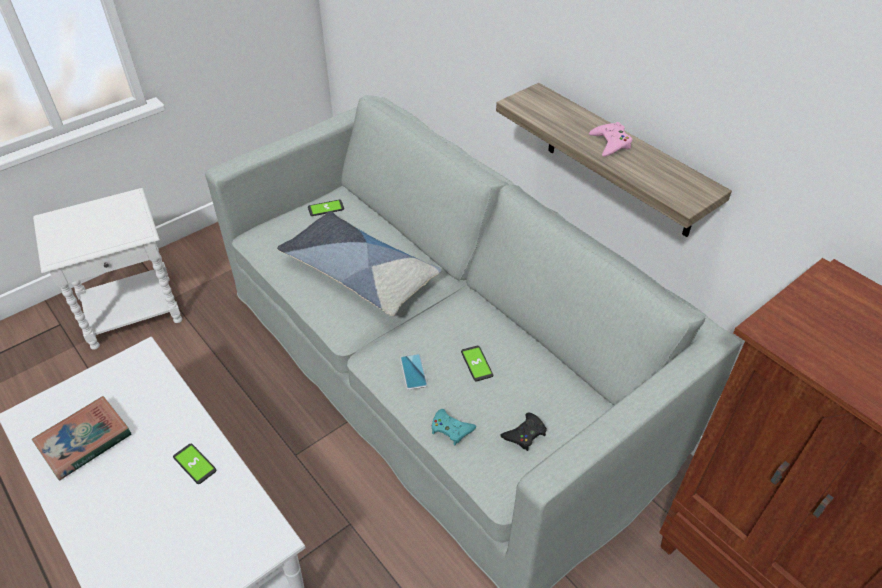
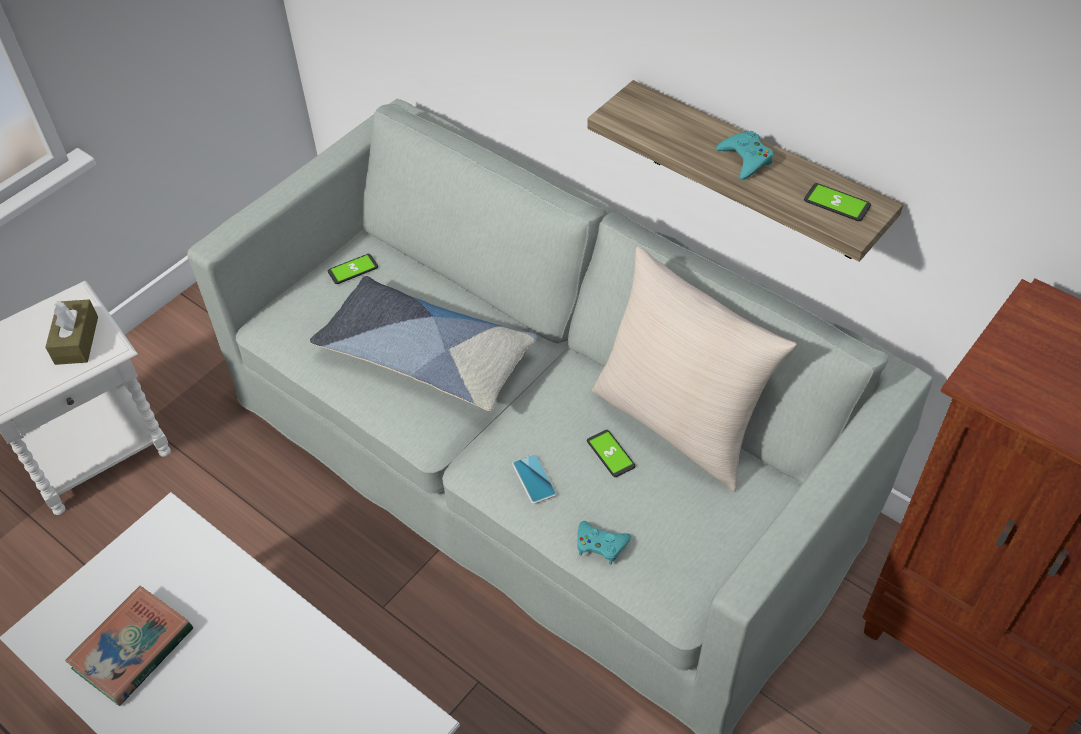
camera: 10 degrees left, 5 degrees up
(121, 224) = (76, 340): none -> brown tissue box
(195, 464) = (289, 650): phone -> phone (837, 203)
(525, 434) = (692, 534): black game controller -> none
(535, 350) = (679, 422): none -> beige pillow
(610, 143) = (745, 159): pink game controller -> turquoise game controller

